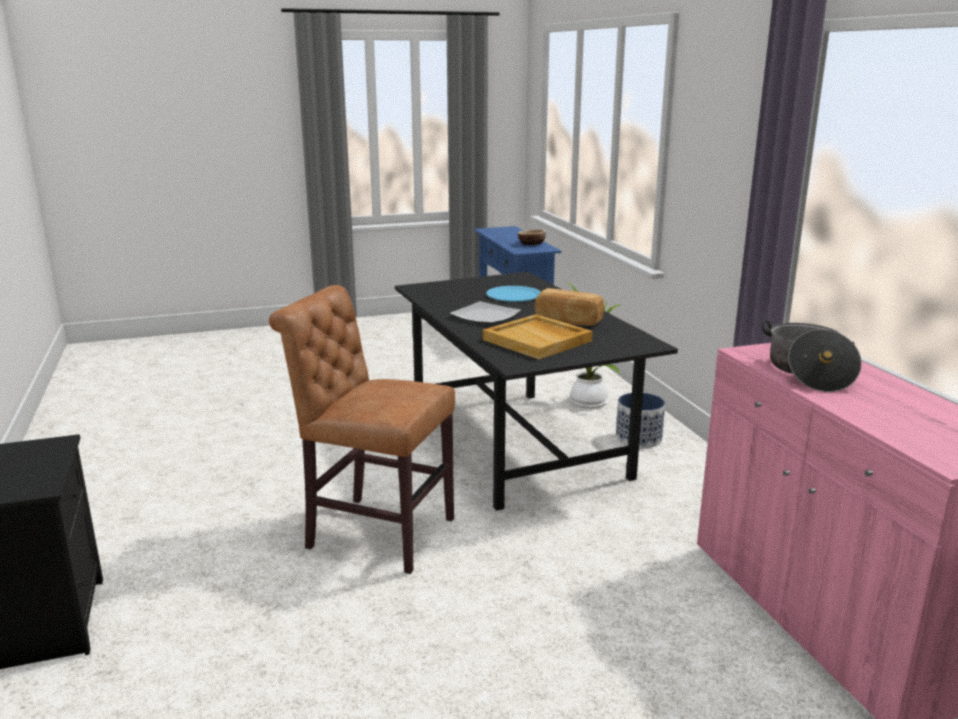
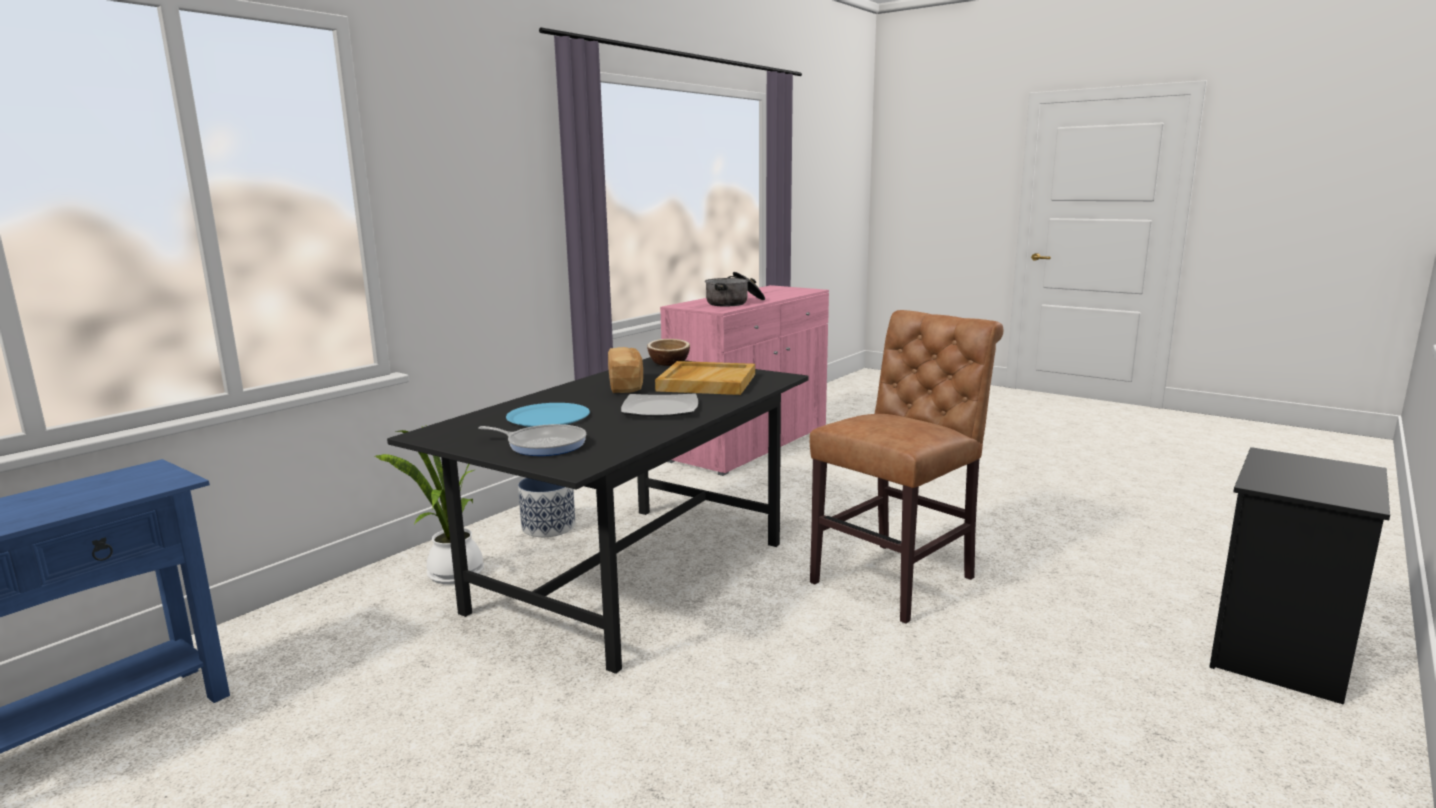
camera: 125 degrees left, 5 degrees down
(374, 532) = (898, 578): brown chair -> brown chair turned 120 degrees counterclockwise
(460, 288) = (543, 445): none -> frying pan
(531, 244) = (88, 487): bowl -> bowl (669, 363)

